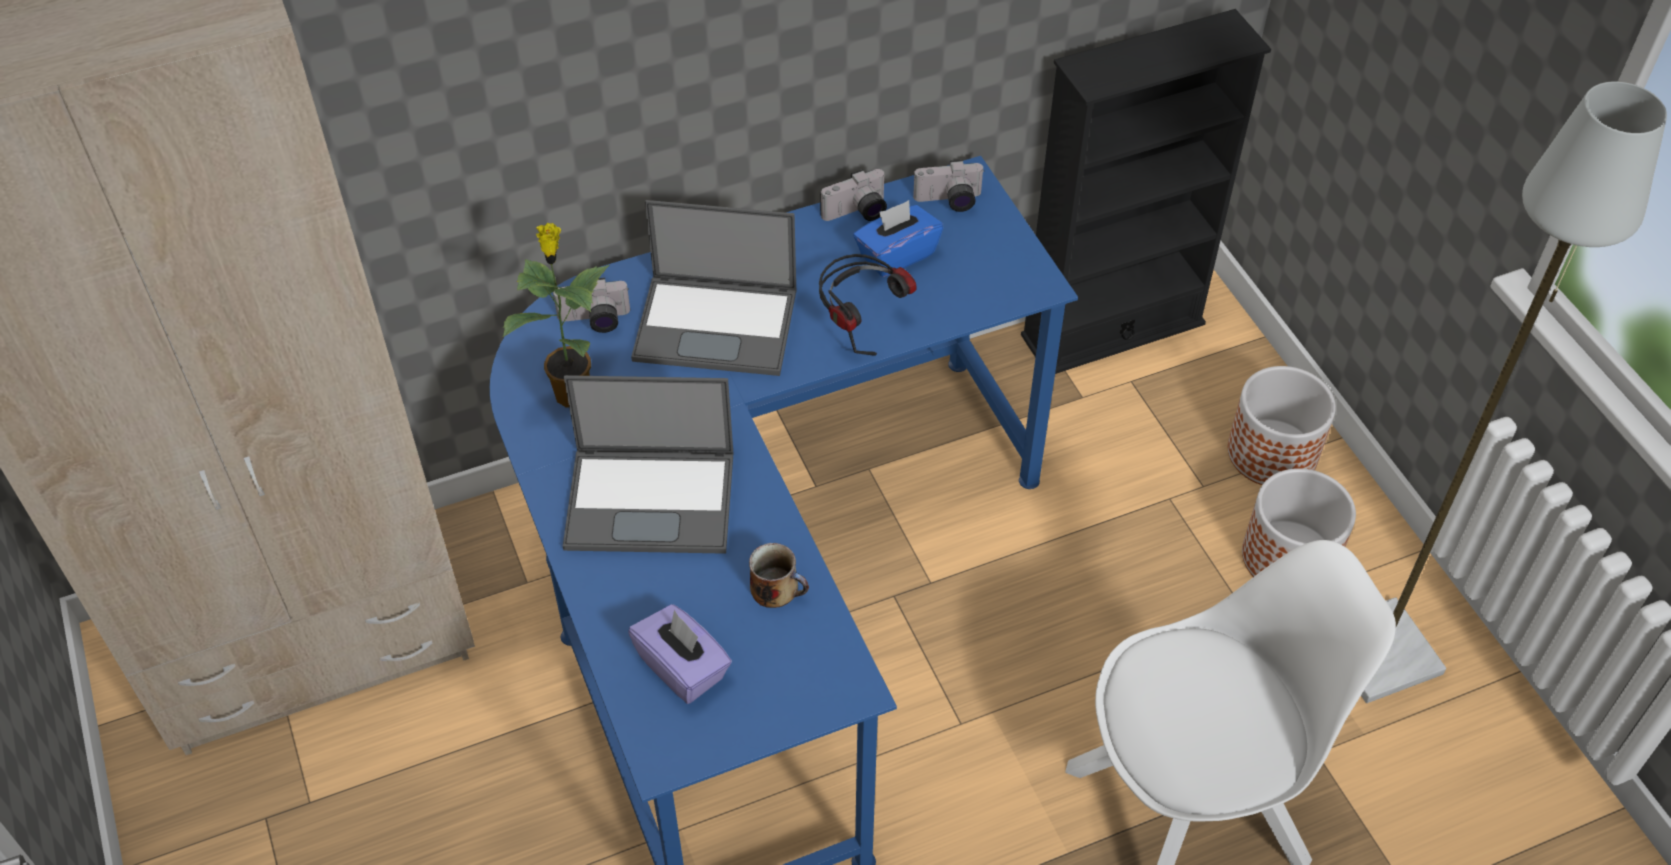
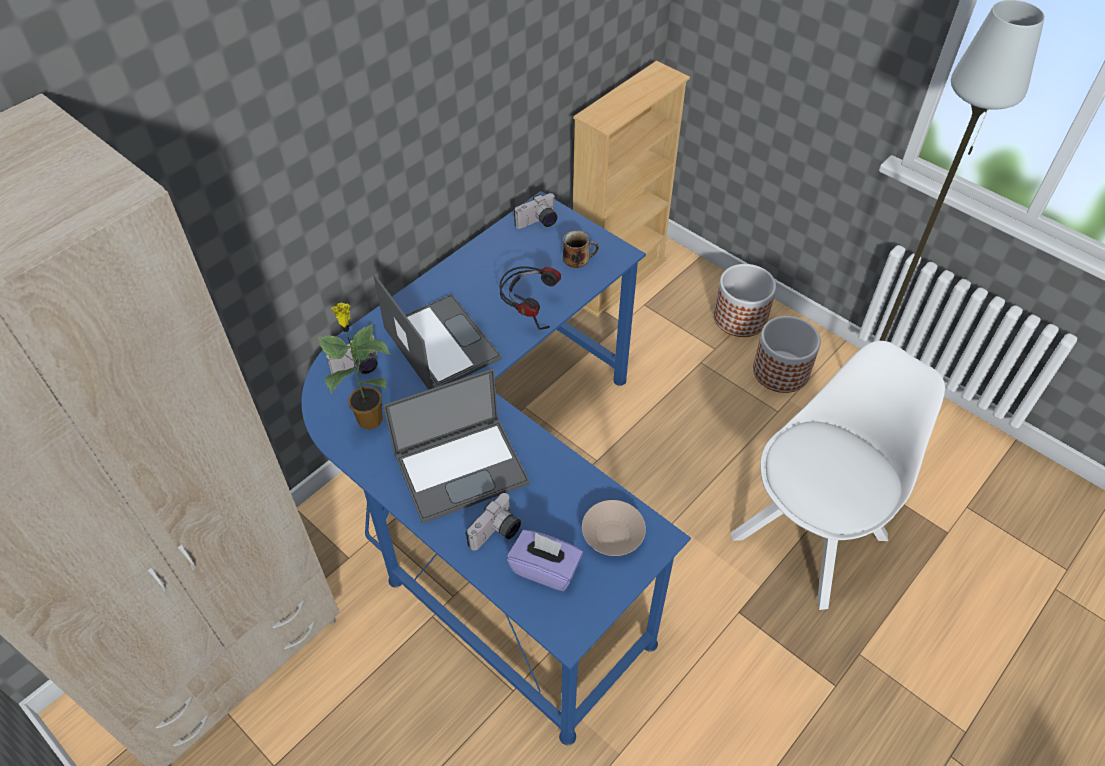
camera: 25 degrees left, 0 degrees up
(718, 325) = (440, 342): laptop -> laptop turned 105 degrees counterclockwise
(777, 589) = (575, 493): mug -> mug (578, 258)
(793, 661) = (612, 535): none -> beige bowl
(857, 213) = (487, 247): camera -> camera (497, 533)
(896, 255) = (526, 263): blue tissue box -> none
(1112, 329) = (618, 279): black bookcase -> beige bookcase

